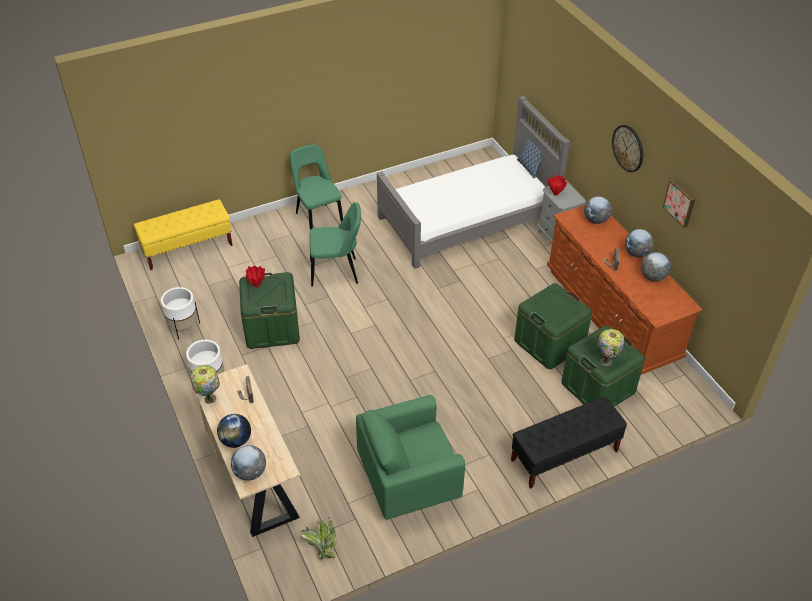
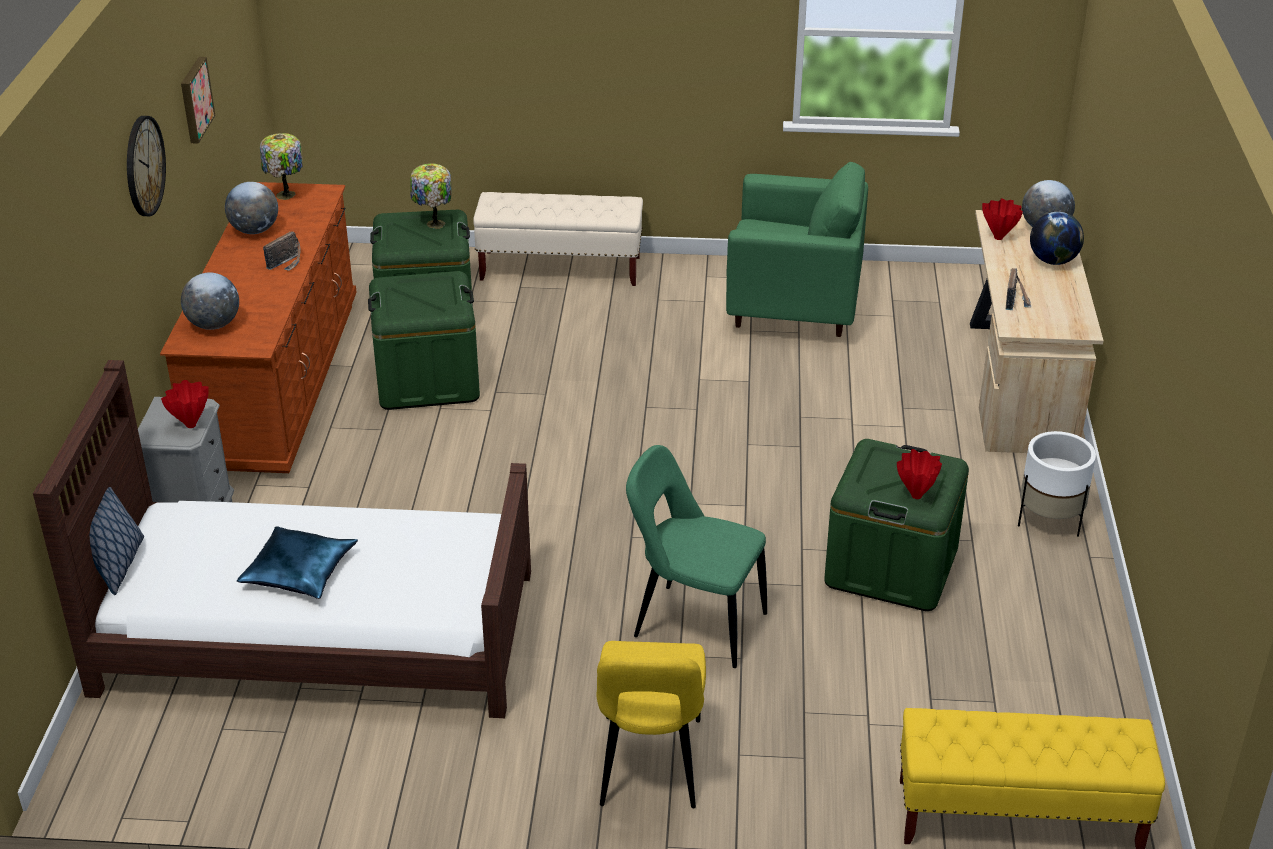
camera: 150 degrees left, 10 degrees down
(184, 327) = (1075, 631): white planter -> none
(209, 398) = (1079, 314): table lamp -> table lamp (286, 196)
(275, 450) = (999, 238): none -> red vase
(318, 219) = (649, 768): green chair -> yellow chair
(321, 545) = (953, 292): potted plant -> none
(467, 185) = (299, 571): none -> blue pillow
(468, 218) = (315, 632): grey bed -> brown bed
(564, 456) = (561, 269): black bench -> beige bench
(636, 253) = (228, 263): globe -> none

